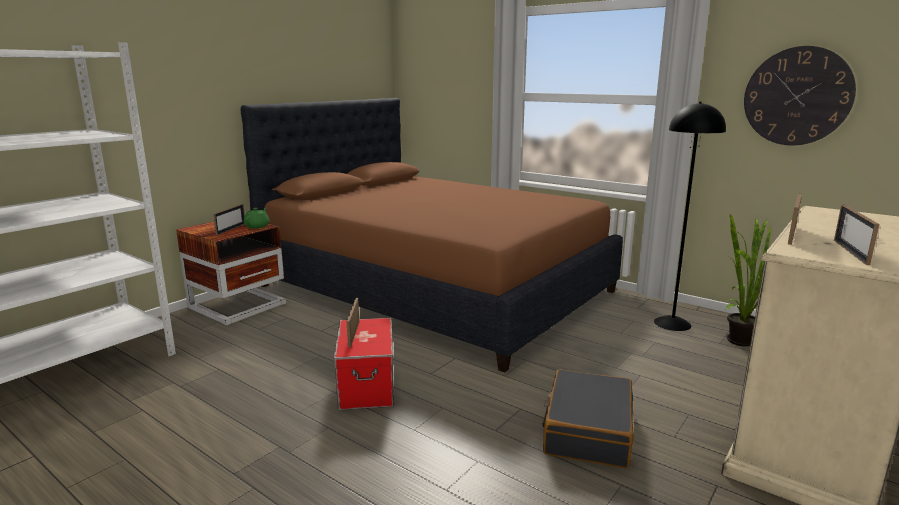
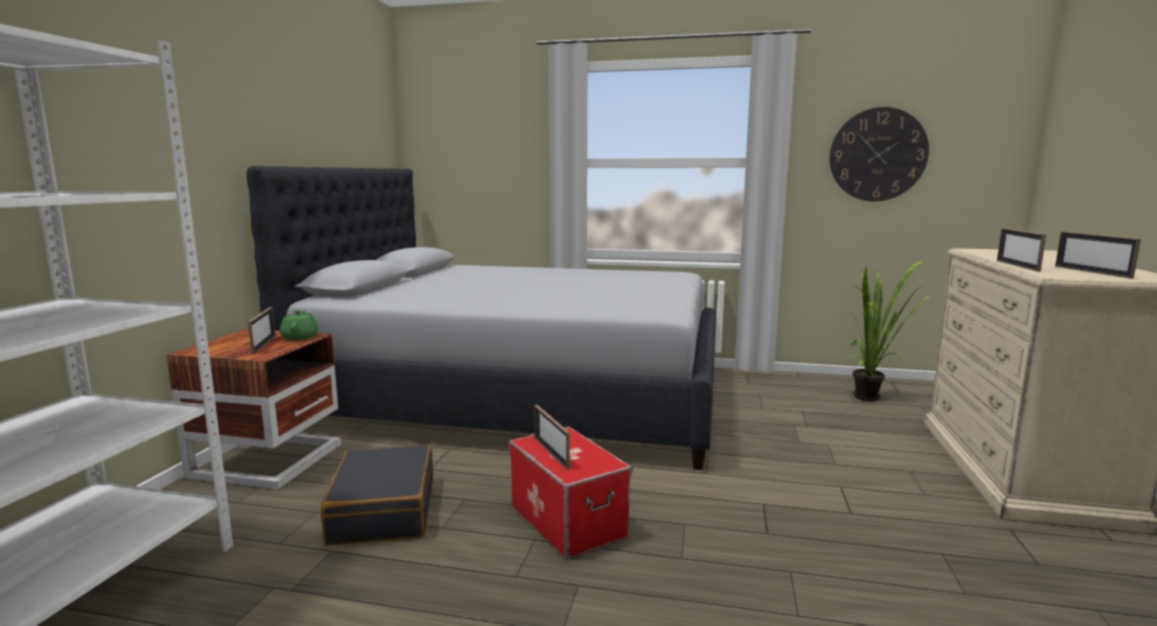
camera: 25 degrees left, 5 degrees down
(434, 288) = (519, 395): brown bed -> grey bed
(587, 431) = (850, 509): black suitcase -> black suitcase (382, 510)
(672, 323) = (795, 391): black floor lamp -> none

